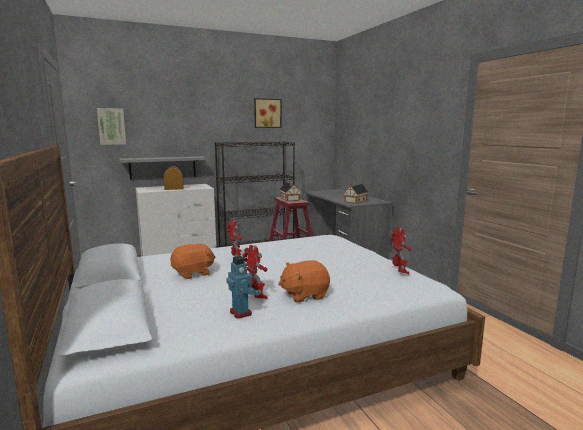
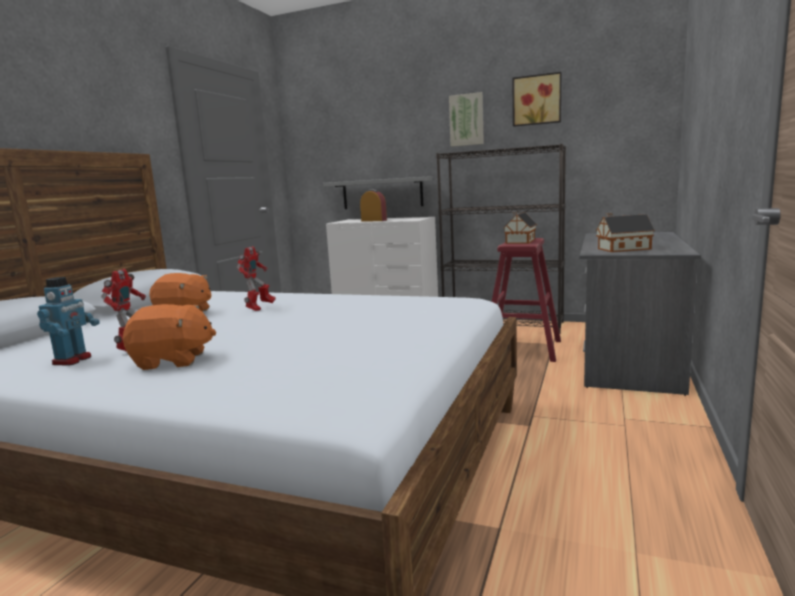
camera: 45 degrees right, 0 degrees up
(111, 126) = (326, 142): picture -> picture (466, 120)
(304, 295) = (172, 361): orange plush toy -> orange plush toy turned 150 degrees clockwise
(400, 271) = (380, 367): toy robot -> none

